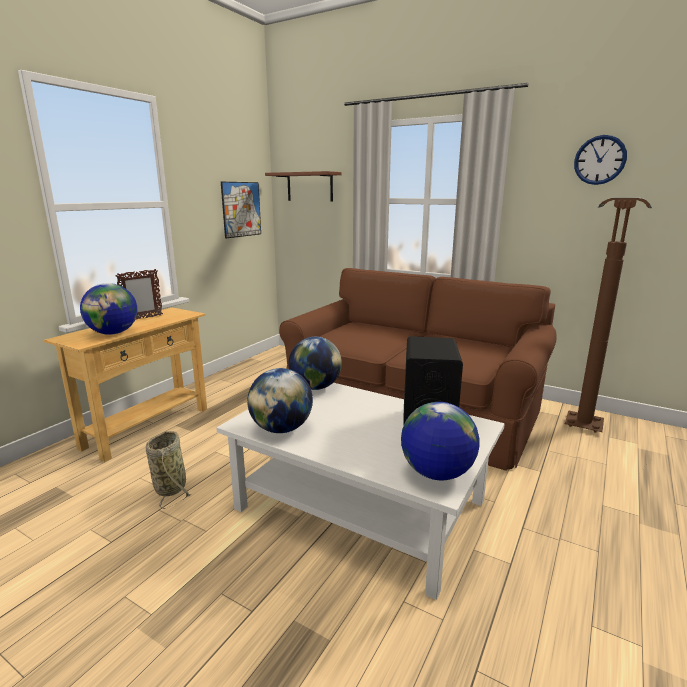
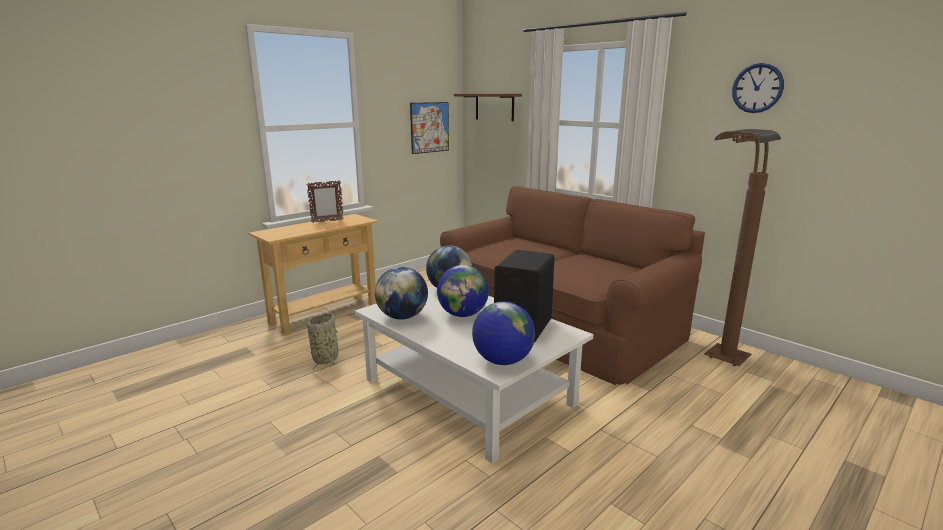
camera: 15 degrees right, 0 degrees up
(113, 333) = (299, 231): globe -> globe (463, 314)

